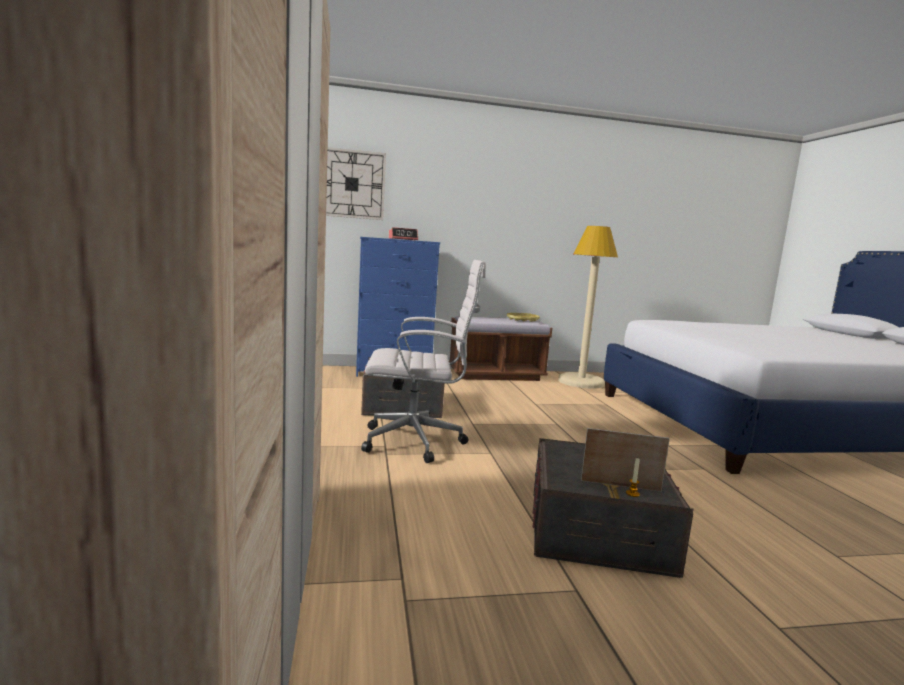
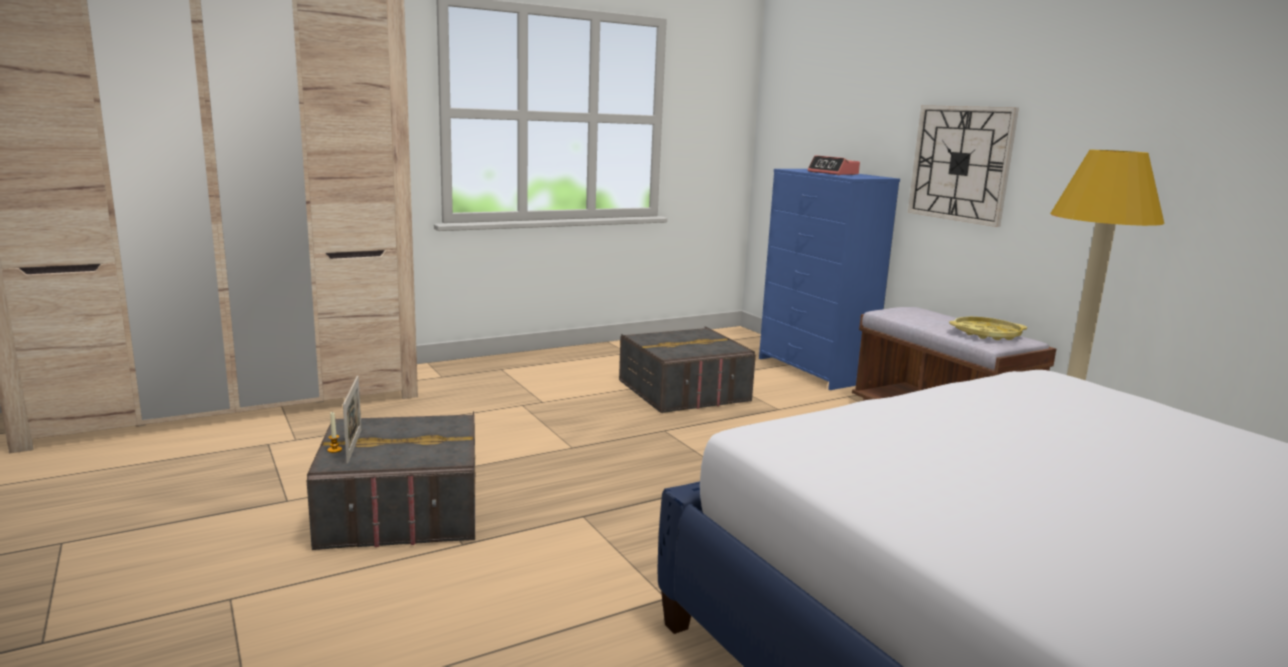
camera: 70 degrees right, 5 degrees up
(351, 184) = (819, 93): wall clock -> wall clock (960, 163)
(418, 442) = (569, 412): white office chair -> none

